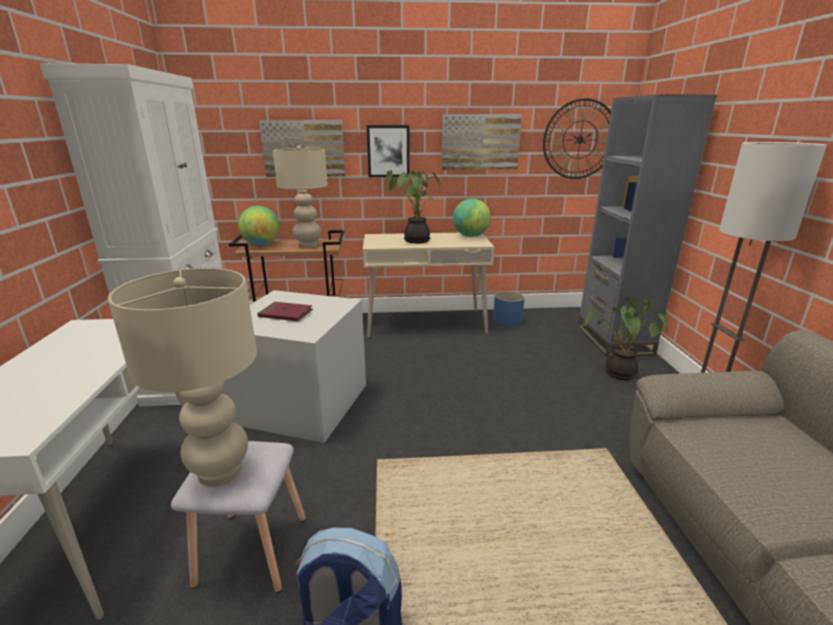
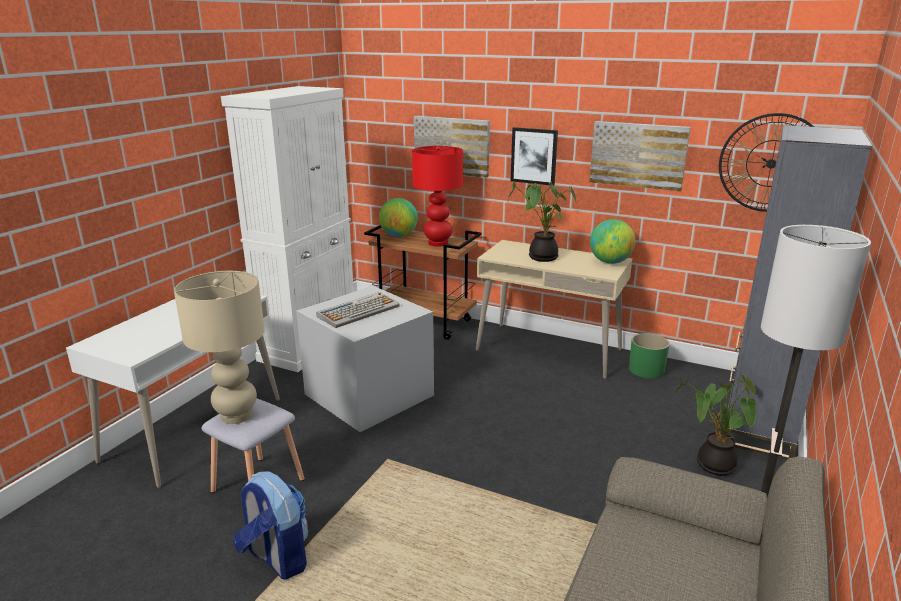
camera: 30 degrees right, 0 degrees up
(286, 314) = (359, 311): red book -> keyboard
(307, 245) = (437, 243): beige table lamp -> red table lamp
(507, 320) = (646, 370): blue planter -> green planter

